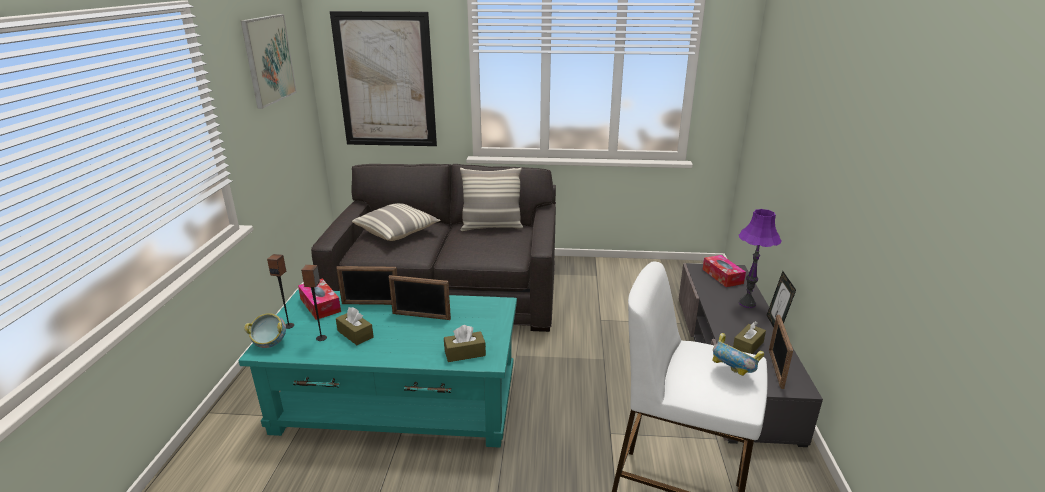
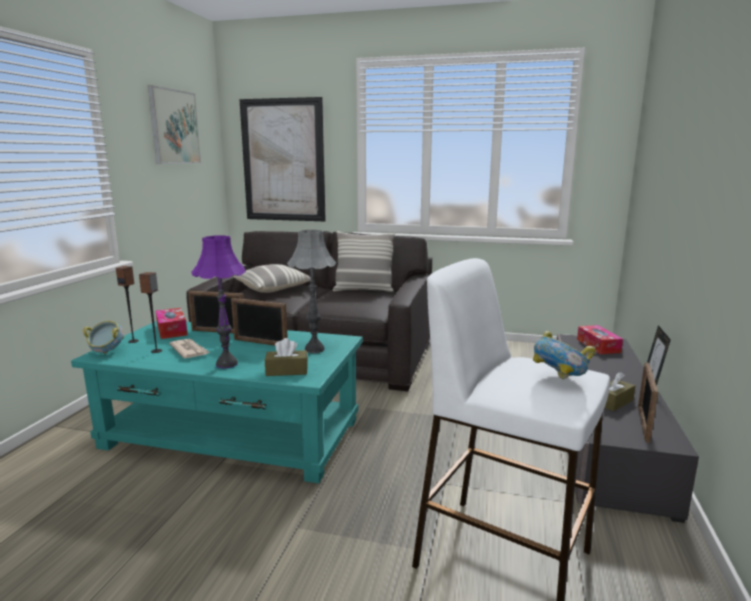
camera: 10 degrees right, 10 degrees down
(355, 334) = (189, 350): brown tissue box -> newspaper
(478, 321) = (314, 349): none -> grey table lamp
(747, 303) = (621, 368): purple table lamp -> purple table lamp (227, 364)

